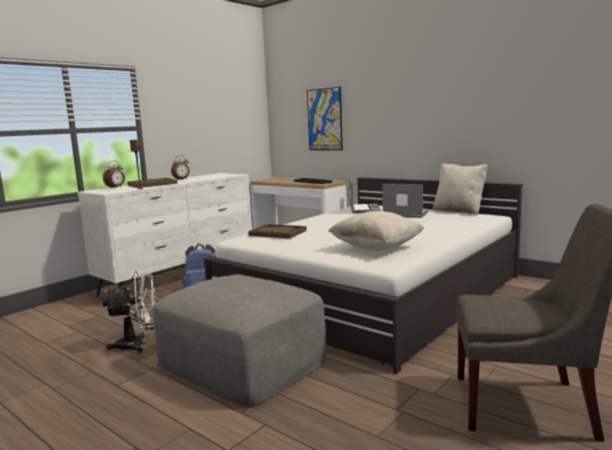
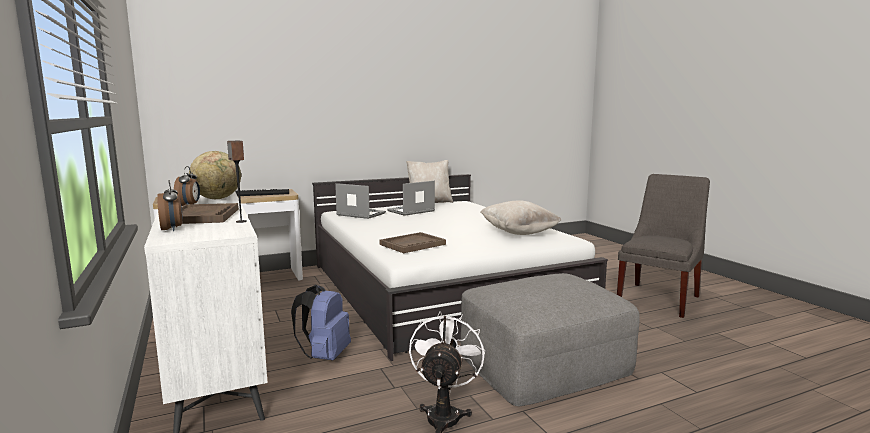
camera: 65 degrees left, 0 degrees up
(209, 177) = (217, 198): none -> globe
(324, 119) = (254, 115): picture -> none

